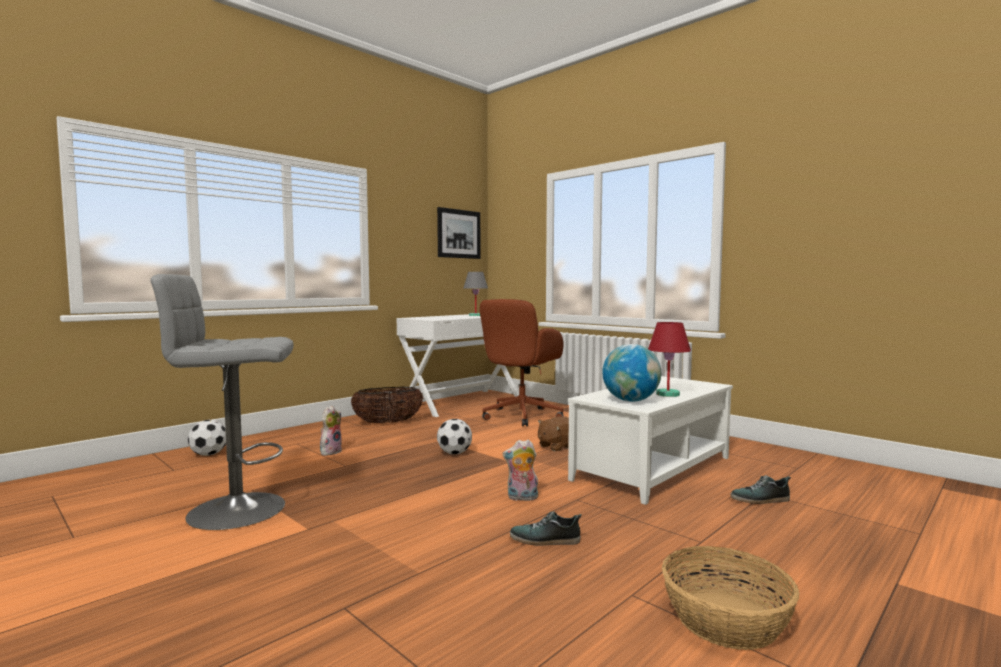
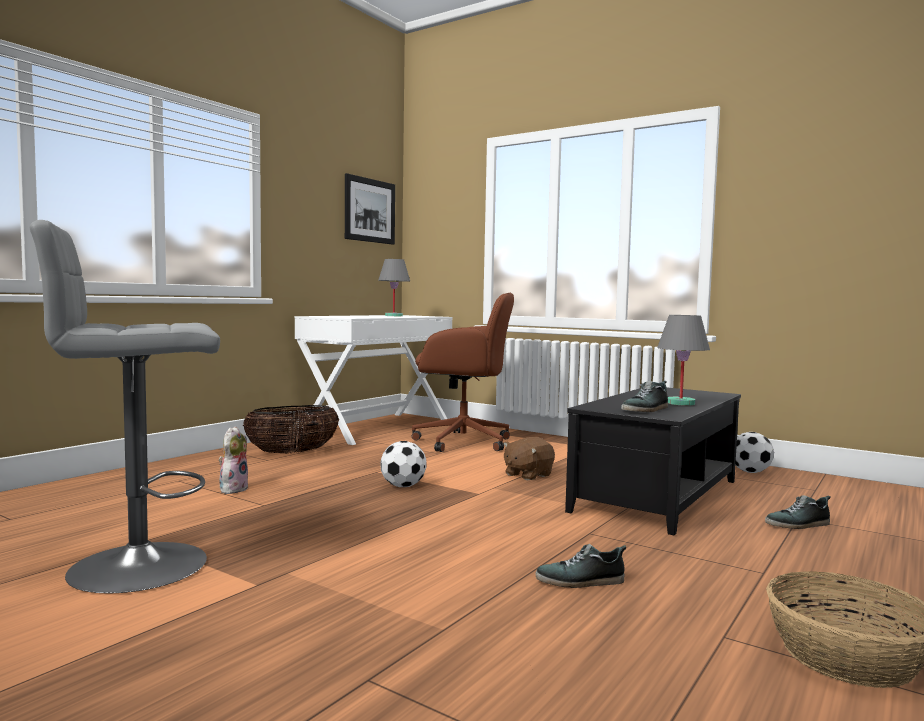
camera: 10 degrees left, 0 degrees up
(209, 454) = (55, 497): football -> football (750, 471)
(522, 416) = (462, 442): brown office chair -> brown office chair turned 105 degrees counterclockwise
(522, 498) = (521, 534): plush toy -> none
(631, 400) = (646, 409): globe -> shoe
(654, 469) = (659, 496): white coffee table -> black coffee table
(667, 394) = (679, 403): red table lamp -> grey table lamp

